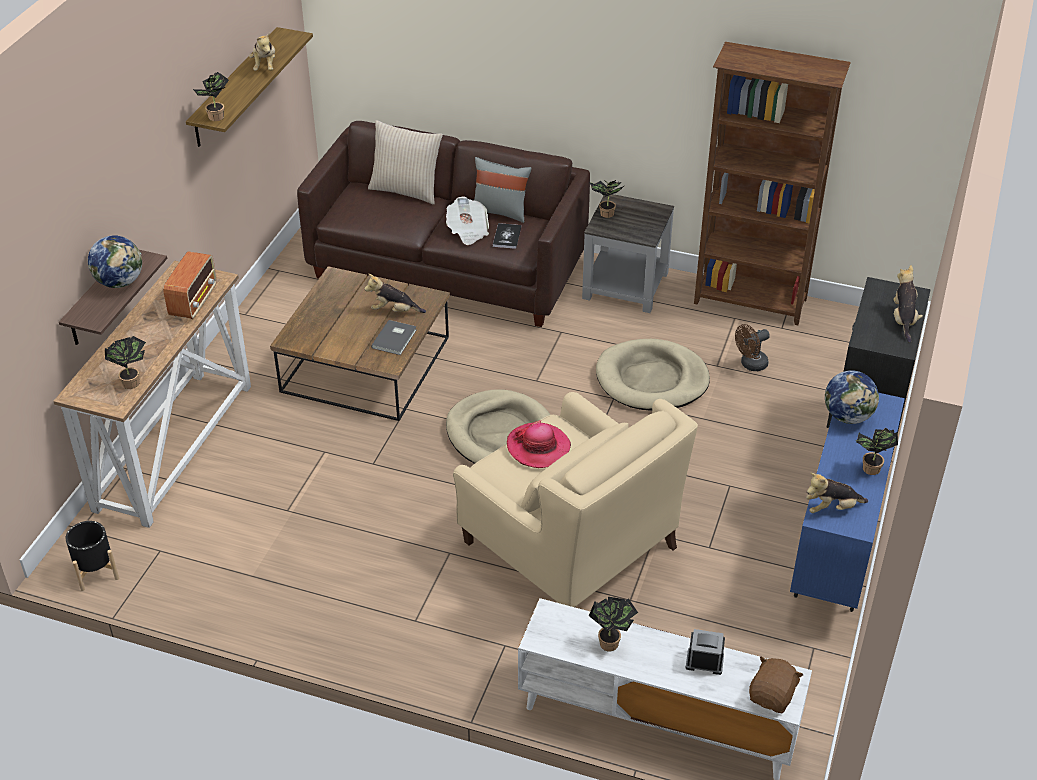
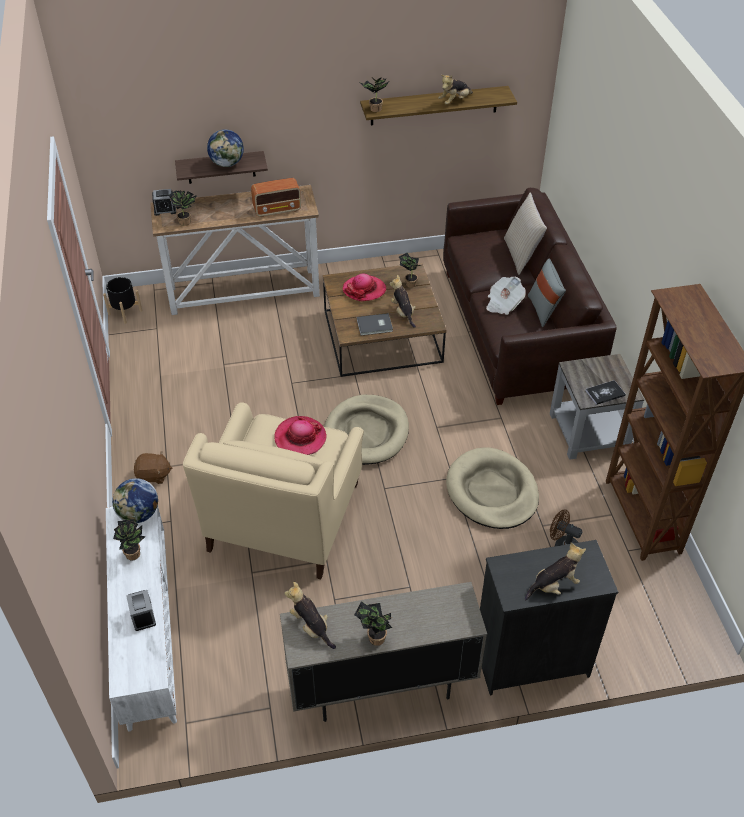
camera: 60 degrees right, 5 degrees up
(85, 392) = (165, 210): none -> alarm clock
(329, 324) = (364, 290): none -> hat
(507, 236) = (515, 325): book -> book (605, 393)
(605, 214) = (592, 364): potted plant -> potted plant (409, 283)
(772, 696) = (129, 671): brown plush toy -> brown plush toy (153, 476)
(835, 554) = (381, 687): blue cabinet -> beige cabinet
(848, 416) = (432, 600): globe -> globe (139, 514)

